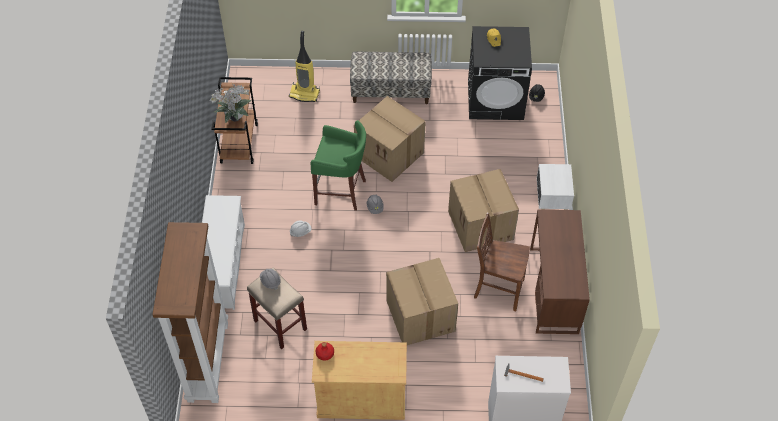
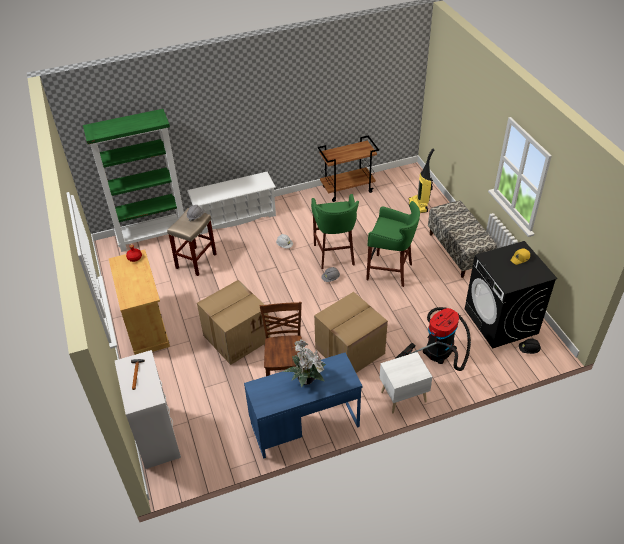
camera: 70 degrees right, 10 degrees down
(207, 361) = (153, 236): brown bookcase -> green bookcase
(233, 118) = (337, 155): potted plant -> potted plant (306, 379)
(390, 154) = (391, 271): cardboard box -> green stool
(507, 155) = (441, 348): none -> vacuum cleaner
(553, 290) = (304, 425): brown desk -> blue desk

